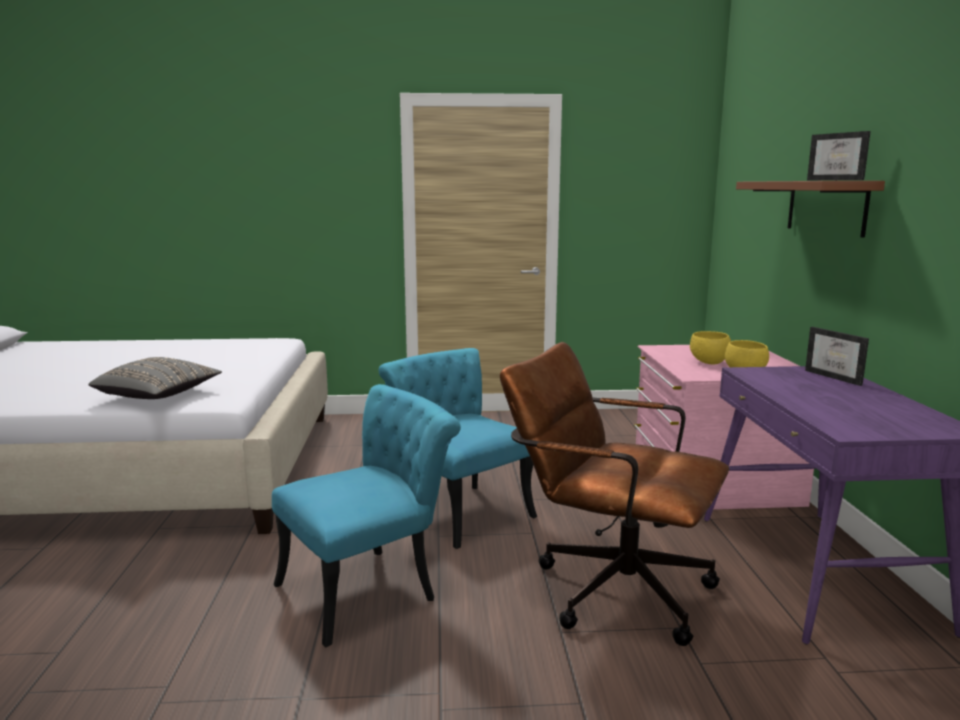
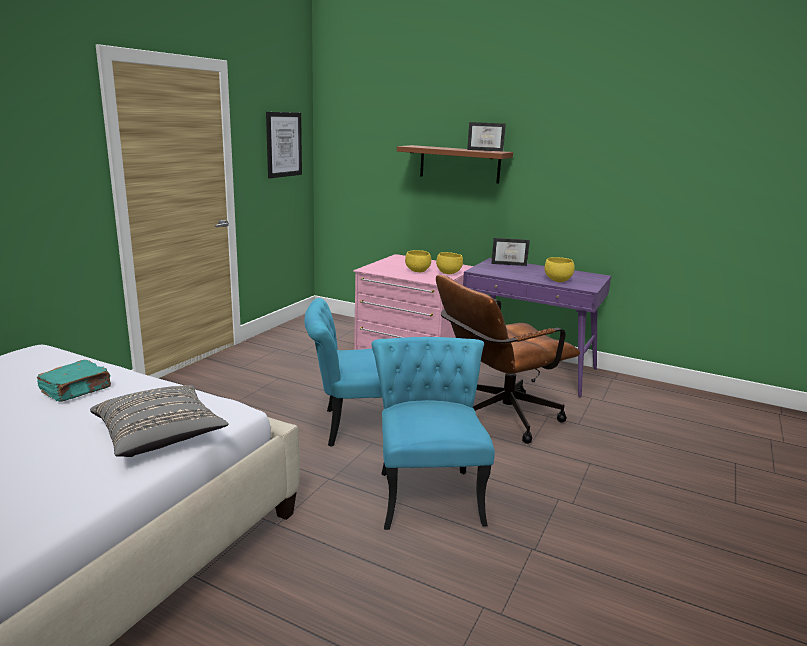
camera: 60 degrees left, 5 degrees up
(220, 363) = (77, 390): none -> turquoise book
(652, 188) = (283, 144): none -> picture
(831, 411) = (558, 280): none -> yellow bowl

